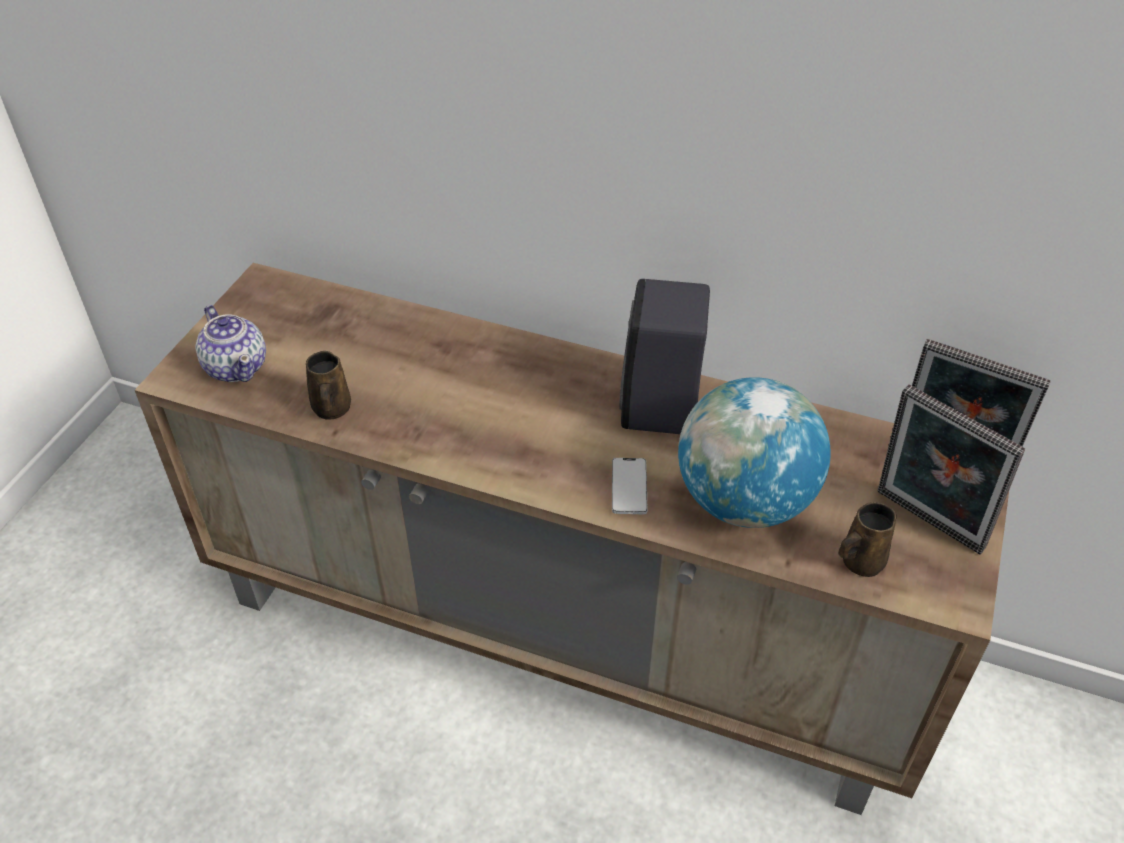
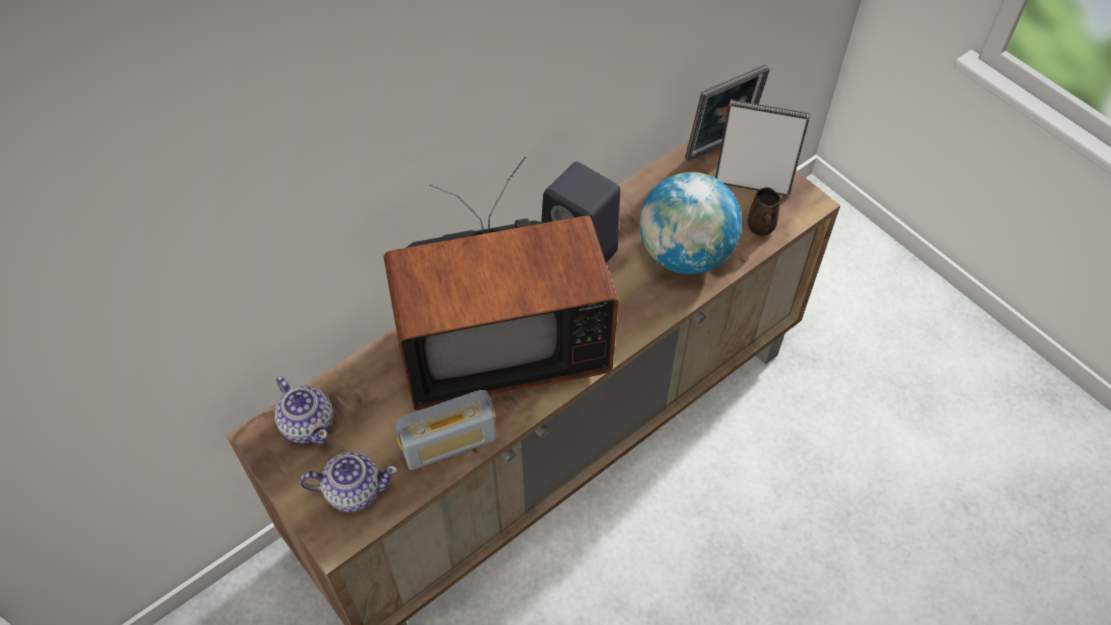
camera: 60 degrees left, 10 degrees up
(295, 305) = (308, 424): none -> teapot
(331, 409) = (449, 443): brown mug -> radio
(483, 394) = (499, 344): none -> television
(629, 487) = (637, 304): phone -> none
(925, 524) = (752, 183): picture frame -> picture frame turned 150 degrees counterclockwise

